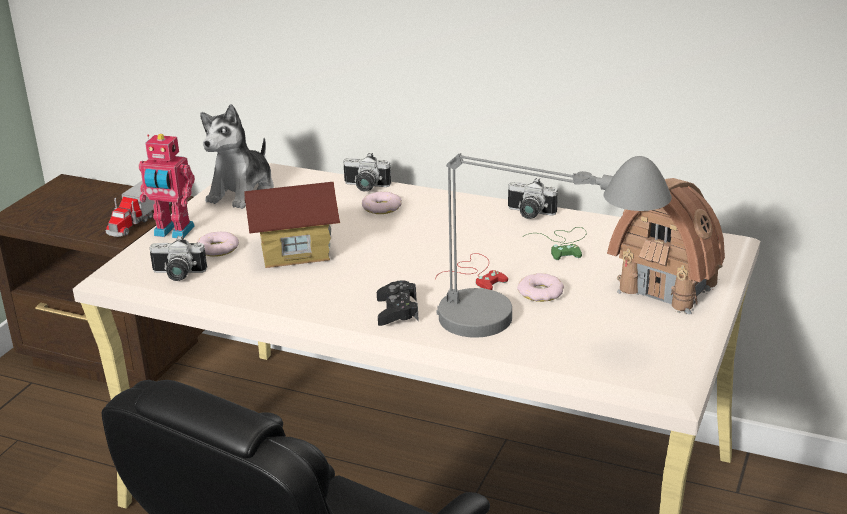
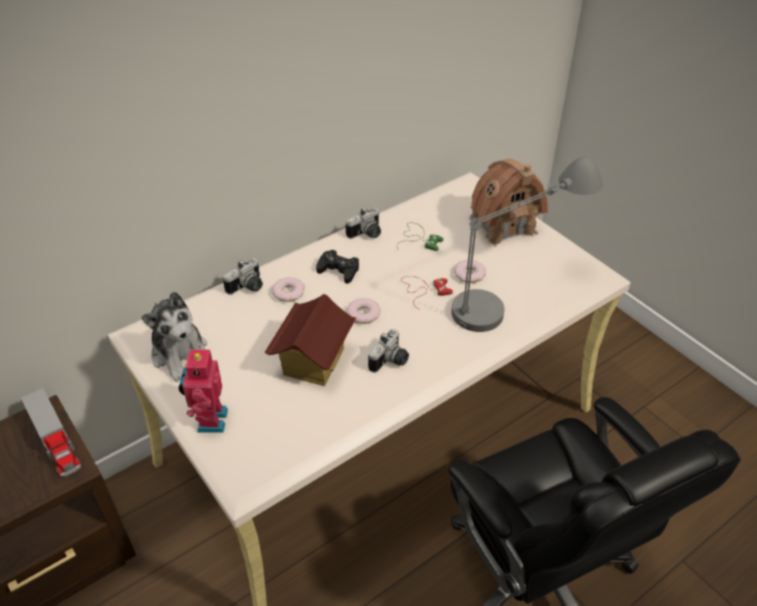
camera: 60 degrees left, 15 degrees up
(173, 232) = (209, 420): toy robot -> toy robot turned 135 degrees clockwise
(177, 275) = (288, 441): camera -> camera (391, 361)
(217, 248) = (266, 402): donut -> donut (363, 314)
(397, 311) = (441, 343): black game controller -> black game controller (338, 270)

